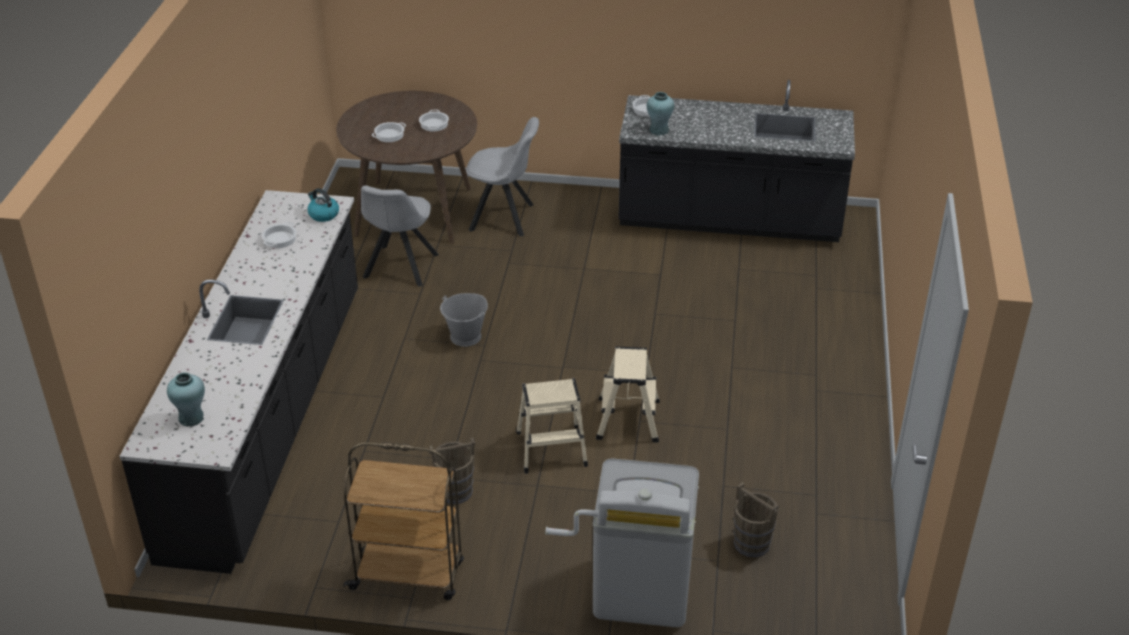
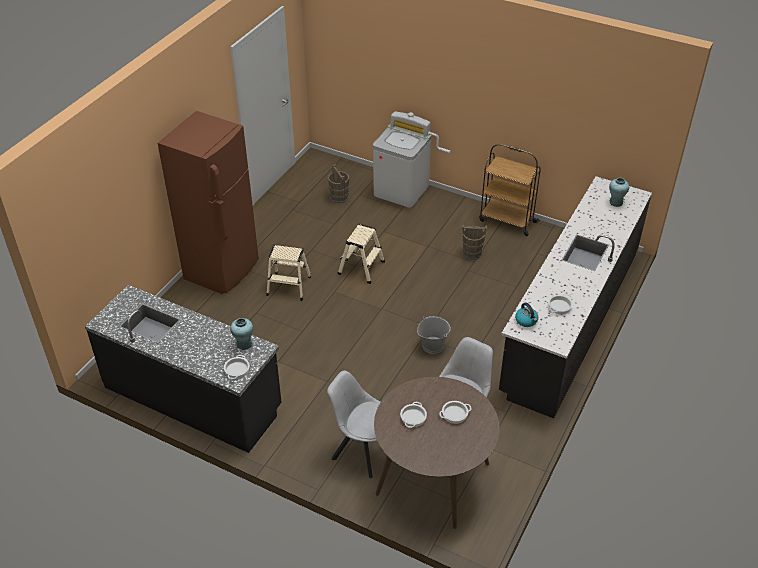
camera: 160 degrees left, 5 degrees up
(551, 448) = (411, 263): beige step ladder -> beige step ladder (289, 285)
(835, 364) = (222, 270): none -> brown fridge

